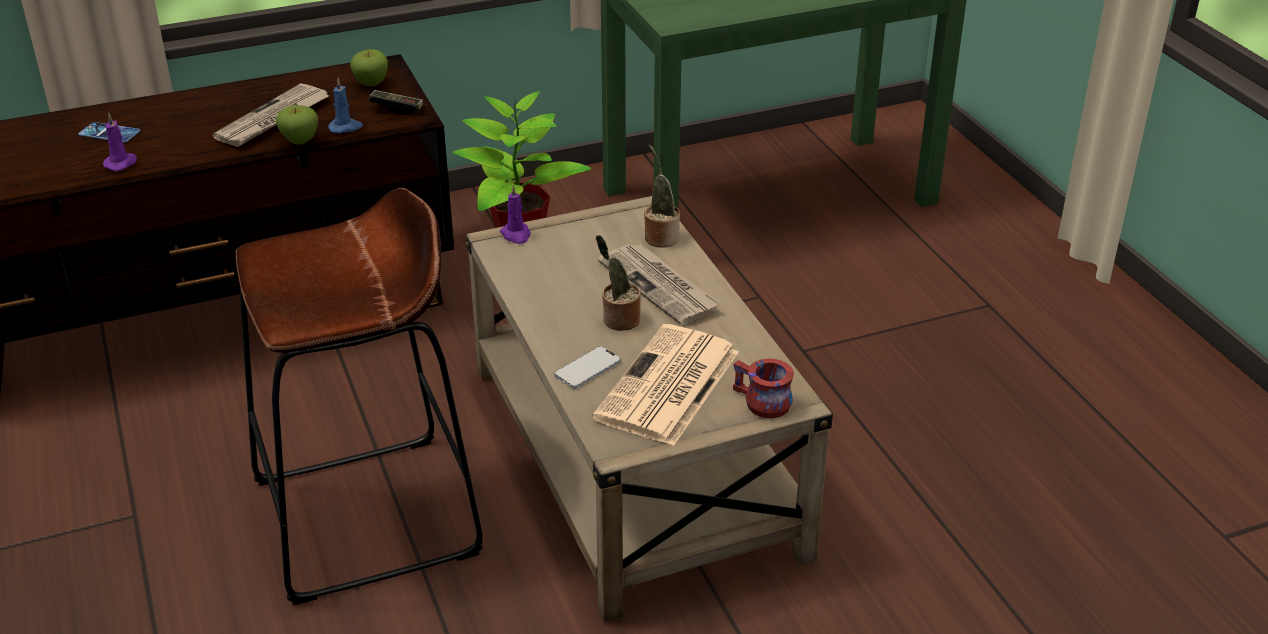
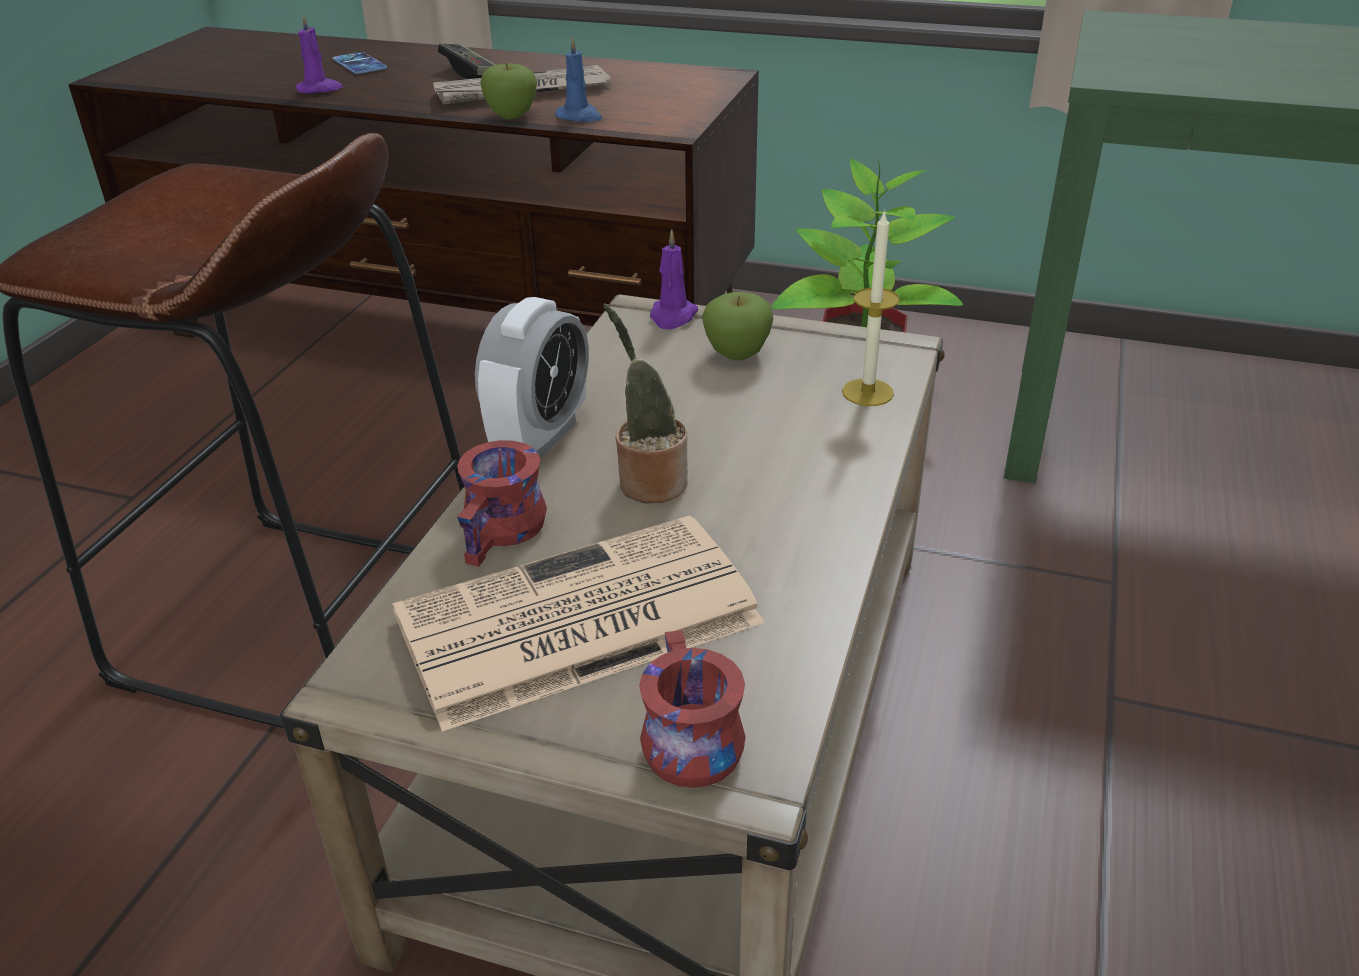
camera: 40 degrees right, 0 degrees up
(371, 83) = (679, 86): apple -> apple (737, 354)
(396, 109) = (665, 115): game controller -> game controller (470, 72)
(540, 323) = (540, 437): none -> alarm clock
(587, 369) = (506, 532): phone -> red mug
(660, 237) = (867, 392): potted plant -> candle
(660, 286) = (774, 461): newspaper -> none

